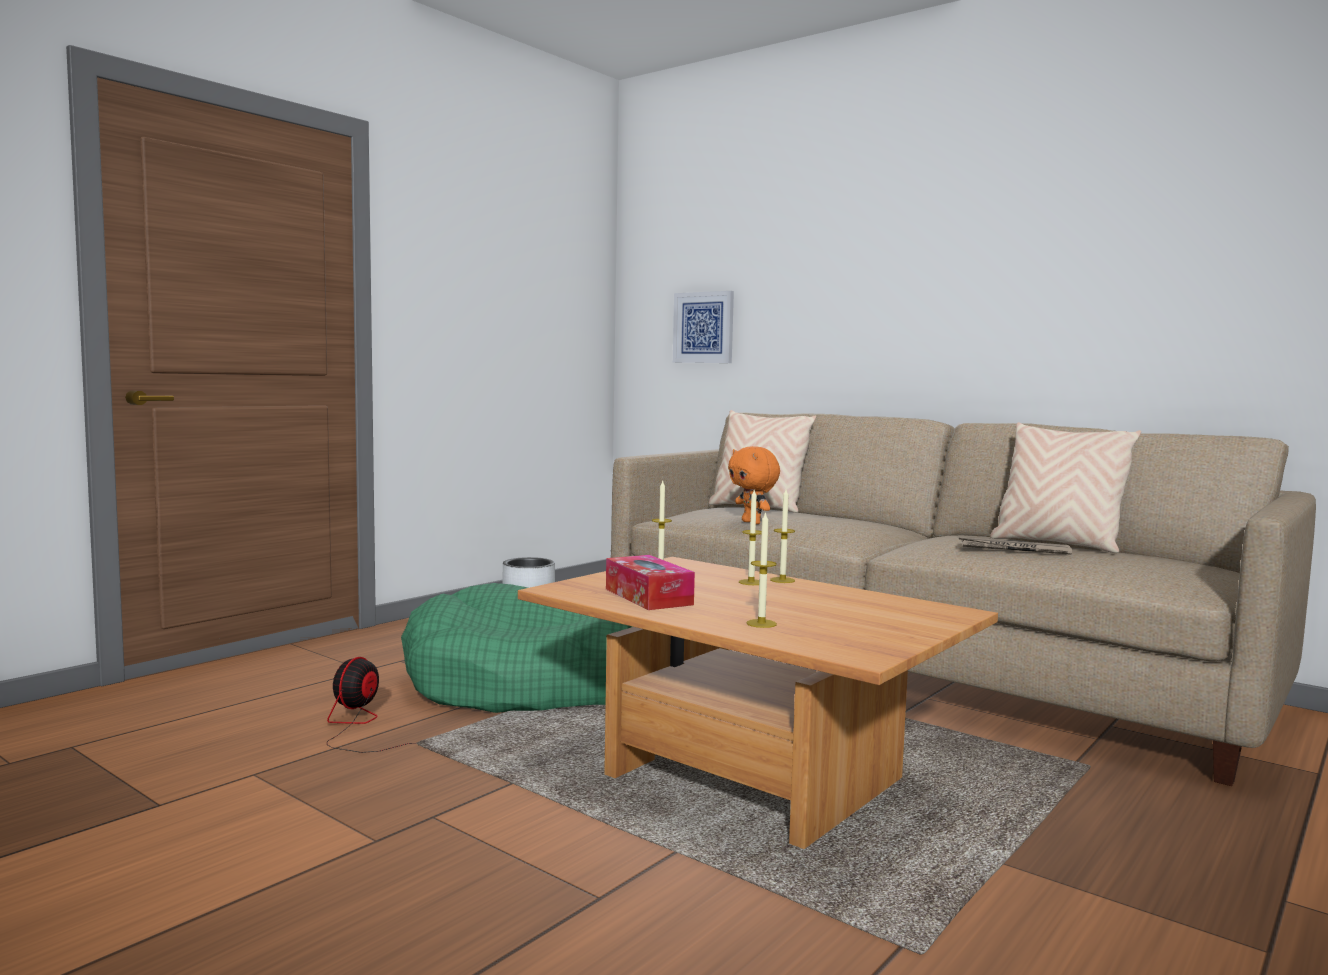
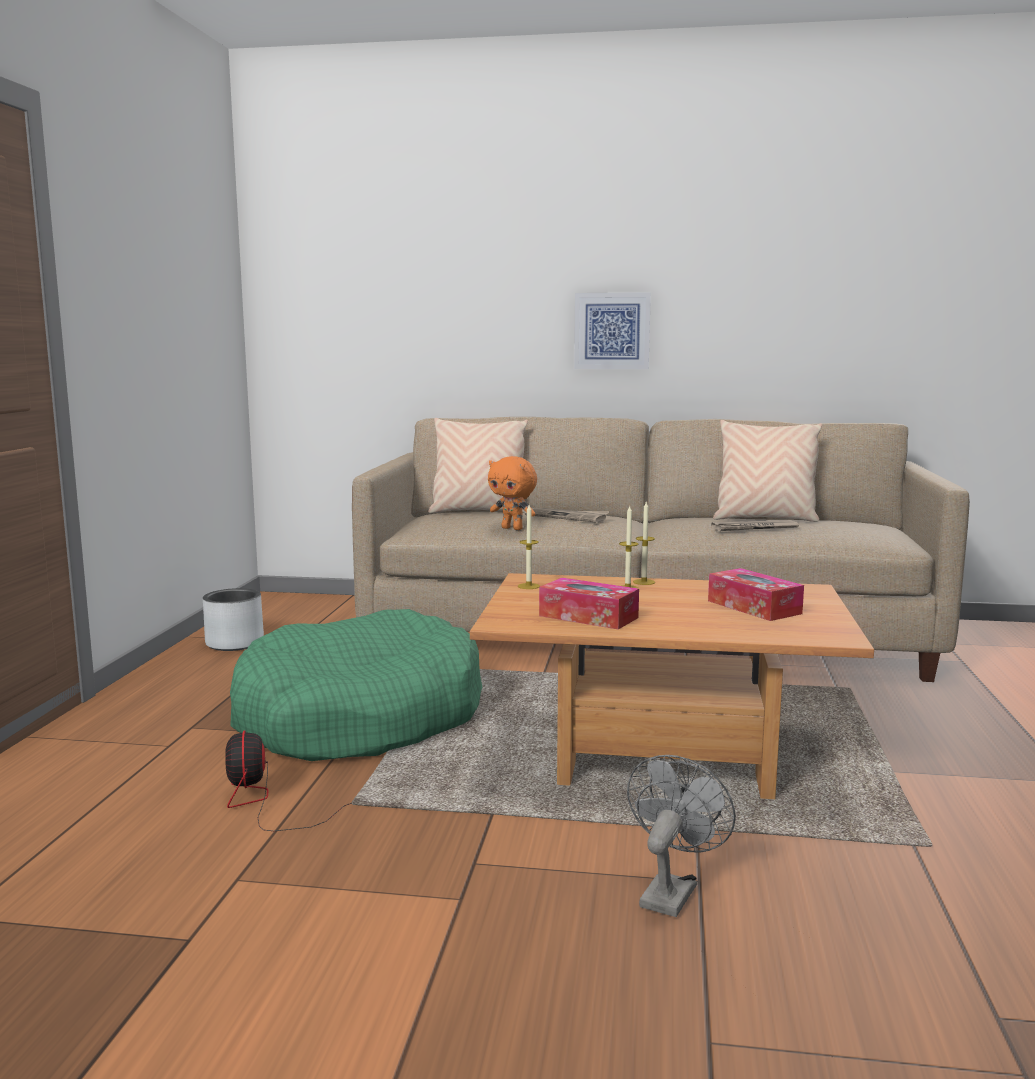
camera: 30 degrees left, 5 degrees up
(558, 897) = (671, 891): none -> grey fan
(704, 327) = (361, 330): picture -> picture (612, 331)
(761, 623) = (720, 624): candle -> none
(820, 518) = (567, 517): none -> newspaper
(842, 616) = (754, 607): none -> tissue box

